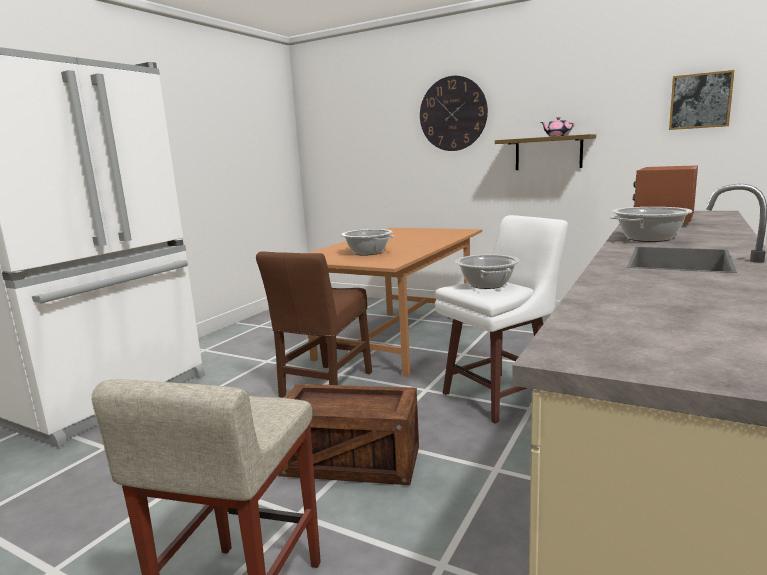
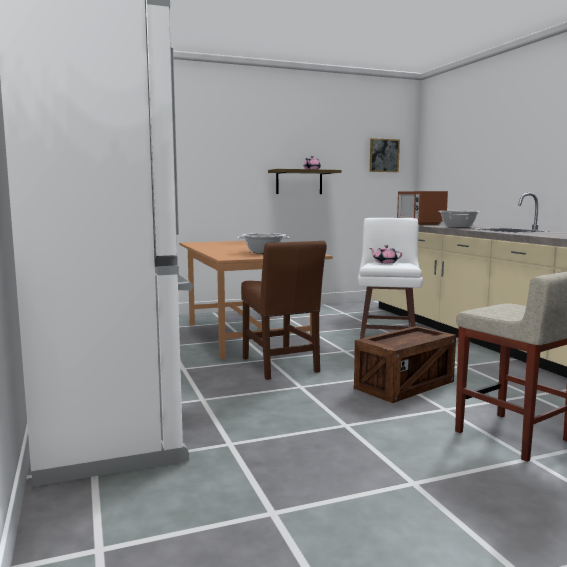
camera: 50 degrees left, 5 degrees down
(453, 114) = (224, 144): wall clock -> none
(486, 284) = (385, 262): cooking pot -> pink teapot

